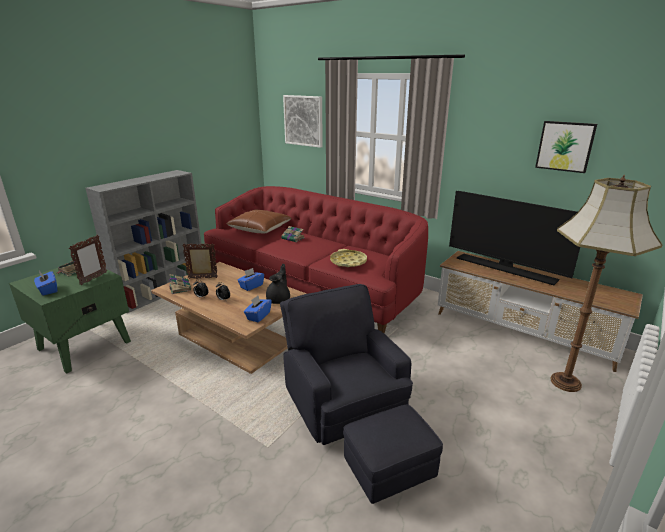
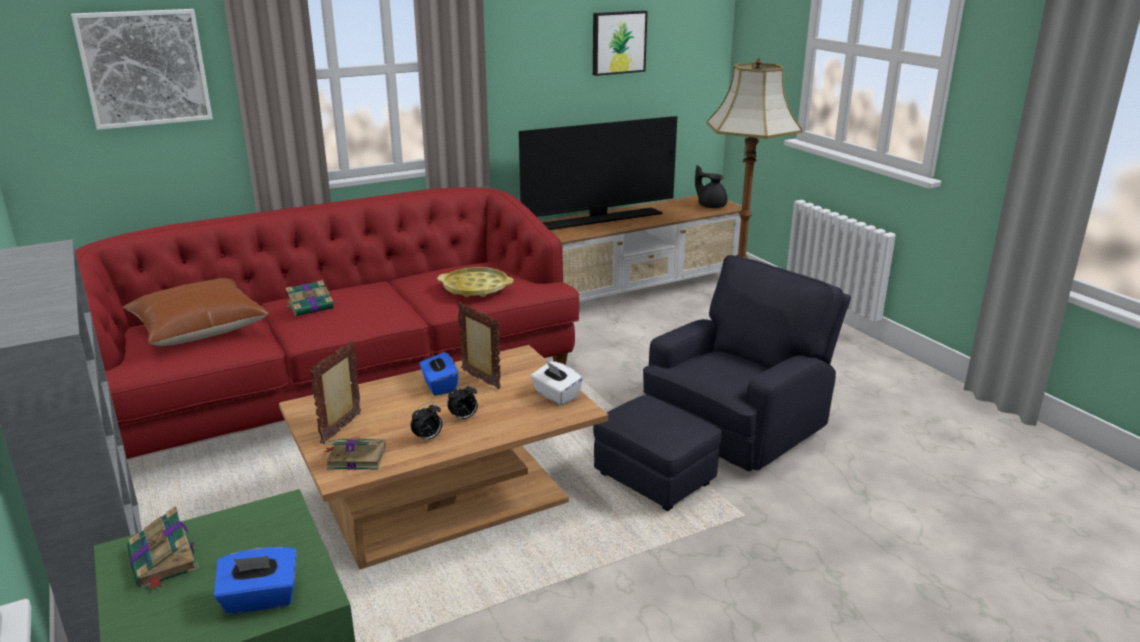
camera: 65 degrees left, 0 degrees up
(93, 279) = (269, 527): picture frame -> picture frame (480, 380)
(258, 316) = (556, 395): blue tissue box -> white tissue box
(279, 299) = (516, 371): black teapot -> black teapot (711, 205)
(352, 416) = (719, 439): black armchair -> black armchair turned 135 degrees clockwise

